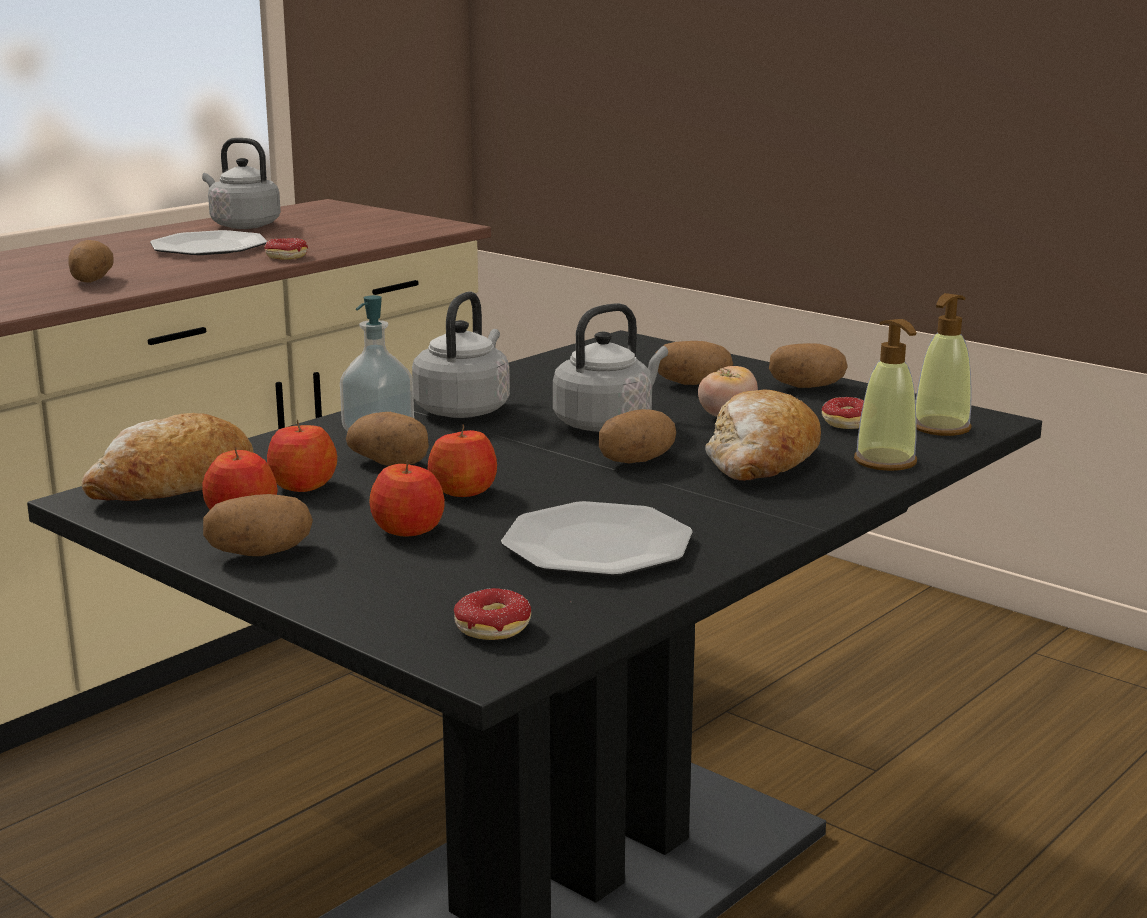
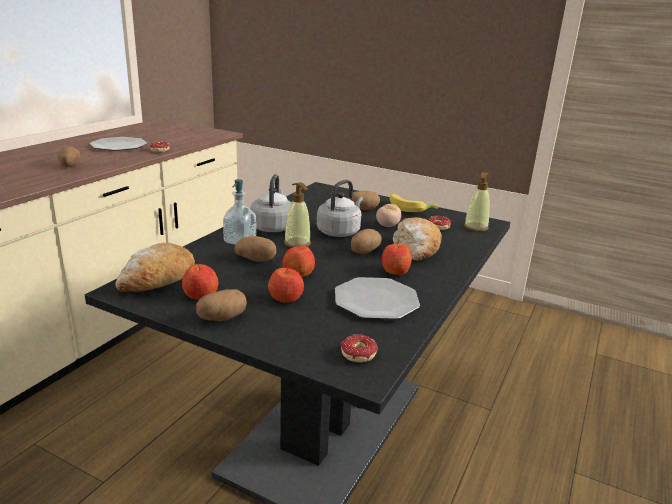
camera: 15 degrees left, 5 degrees up
(242, 225) = (128, 133): grey kettle -> none
(303, 486) = (221, 275): apple -> apple (395, 271)
(807, 387) = (410, 209): potato -> banana
(885, 462) = (466, 246): soap dispenser -> soap dispenser (297, 244)

